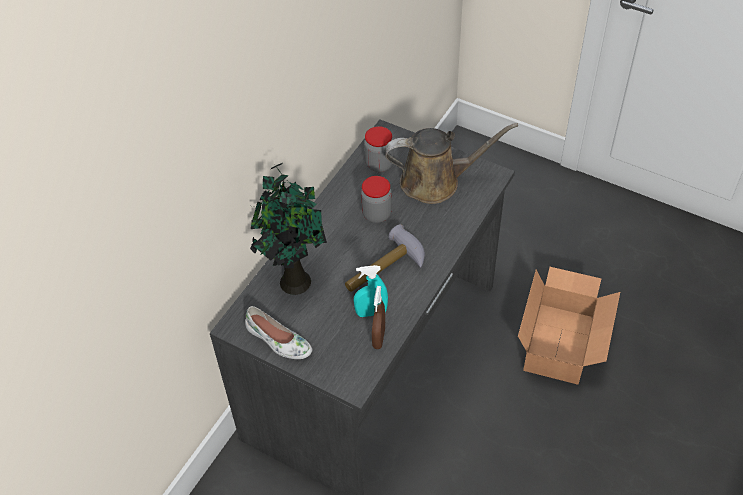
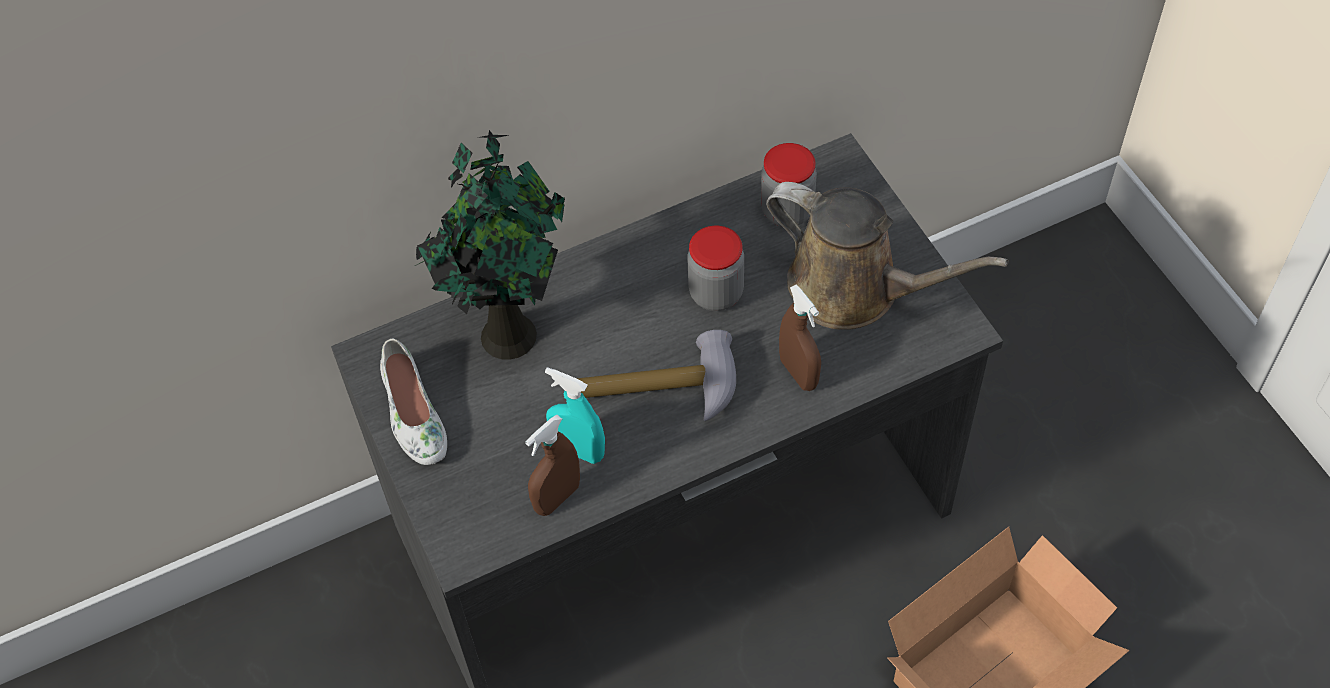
camera: 35 degrees right, 5 degrees up
(441, 228) = (798, 373): none -> brown spray bottle

